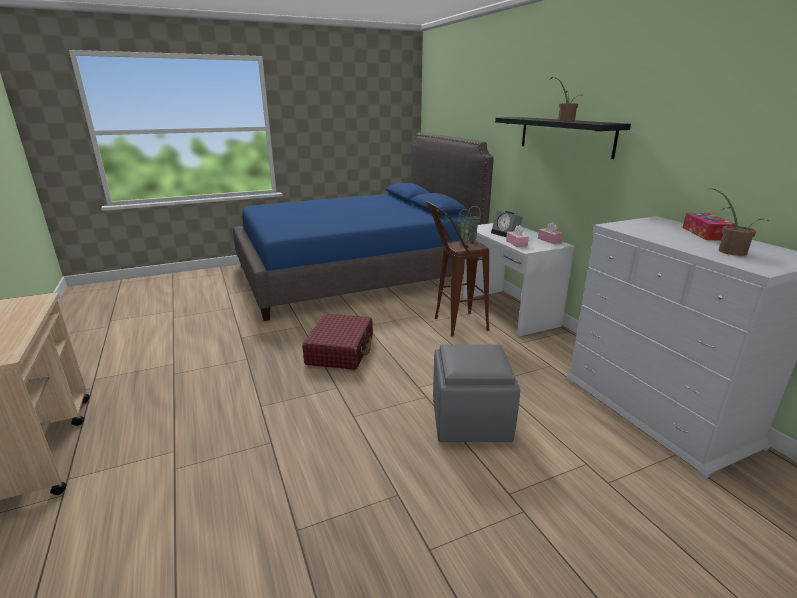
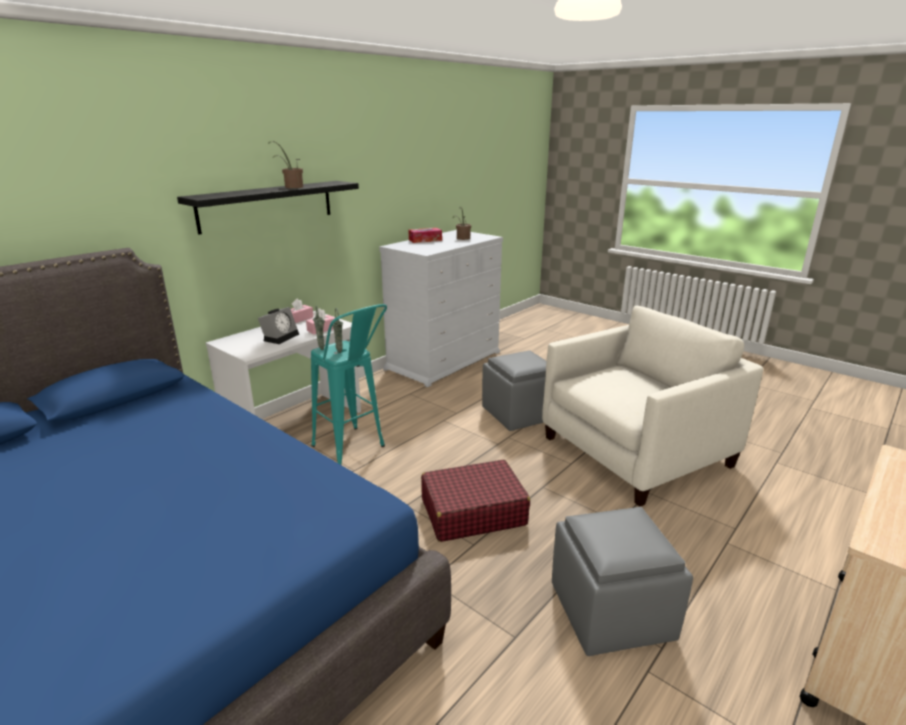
camera: 115 degrees left, 0 degrees up
(211, 368) = (610, 613): none -> grey ottoman
(333, 474) = (635, 451): none -> beige armchair
(453, 325) = (354, 451): brown stool -> turquoise stool

